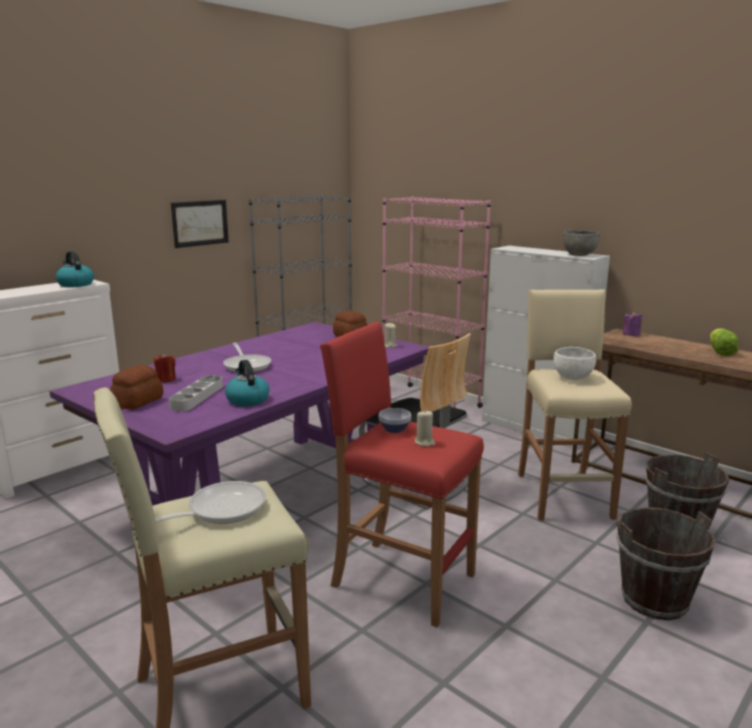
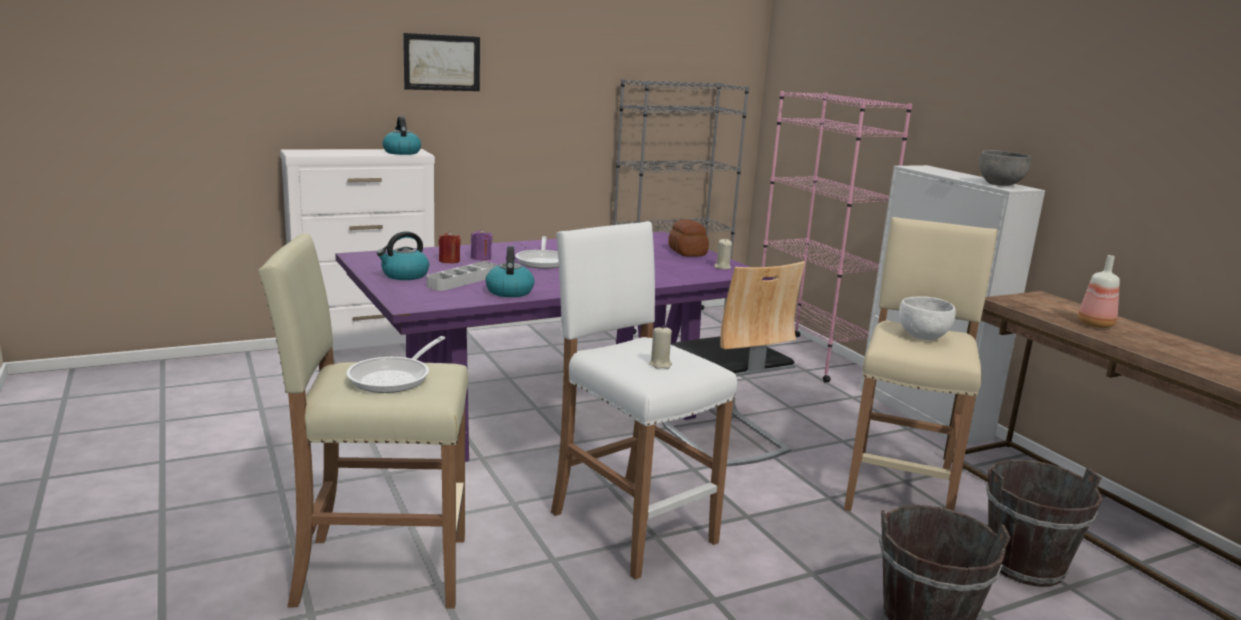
camera: 20 degrees right, 0 degrees up
(138, 402) = (404, 275): bread -> kettle
(200, 223) = (558, 102): picture -> picture (442, 62)
(220, 510) = (394, 377): frying pan -> frying pan turned 135 degrees clockwise
(393, 429) = (640, 347): bowl -> none
(402, 580) = (631, 526): red stool -> white stool
(631, 334) = (1052, 300): purple candle -> purple candle (481, 258)
(675, 348) = (1095, 324): none -> bottle
(719, 352) = (1159, 339): lettuce -> none

